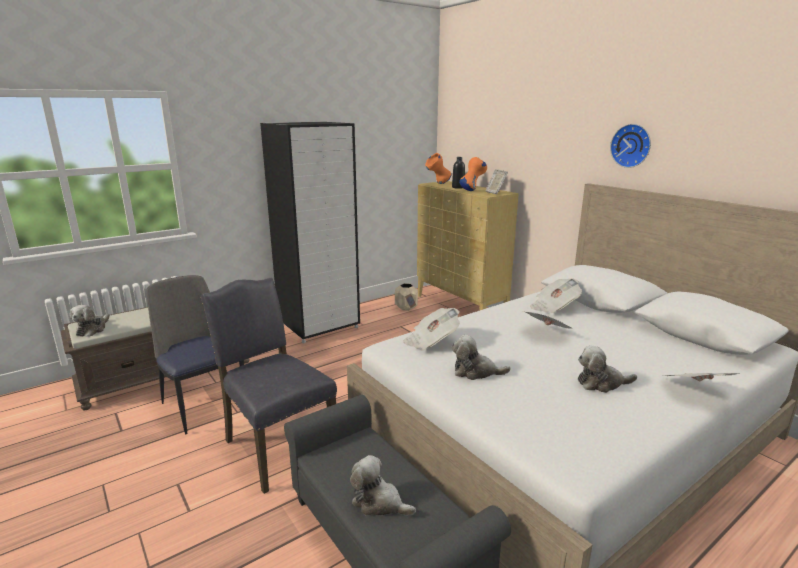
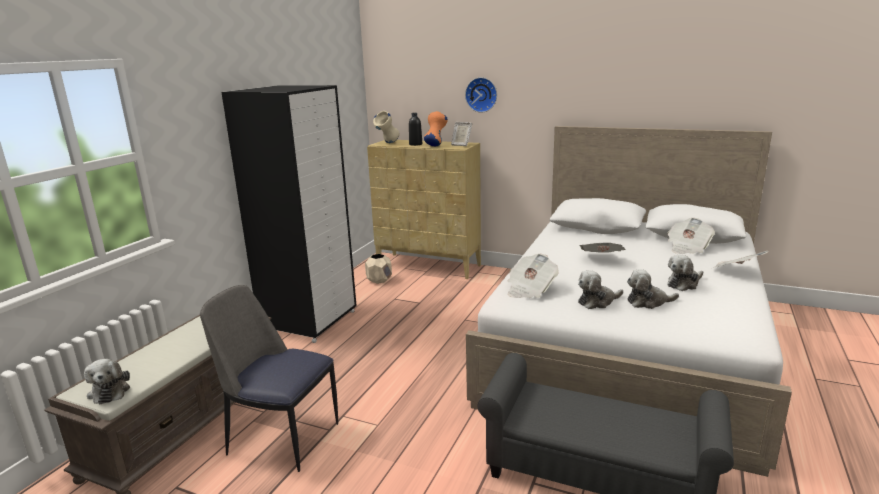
camera: 30 degrees left, 0 degrees up
(276, 446) = (412, 443): grey chair -> none
(379, 502) = (612, 430): plush toy -> plush toy (648, 302)
(438, 184) = (387, 143): orange vase -> beige vase
(553, 307) = (575, 239): newspaper -> newspaper (687, 248)
(631, 145) = (593, 89): wall clock -> wall clock (481, 94)

